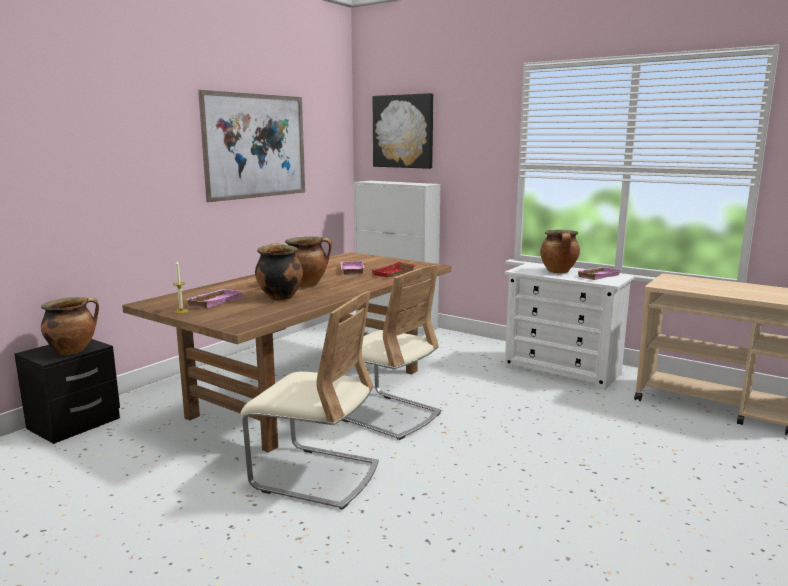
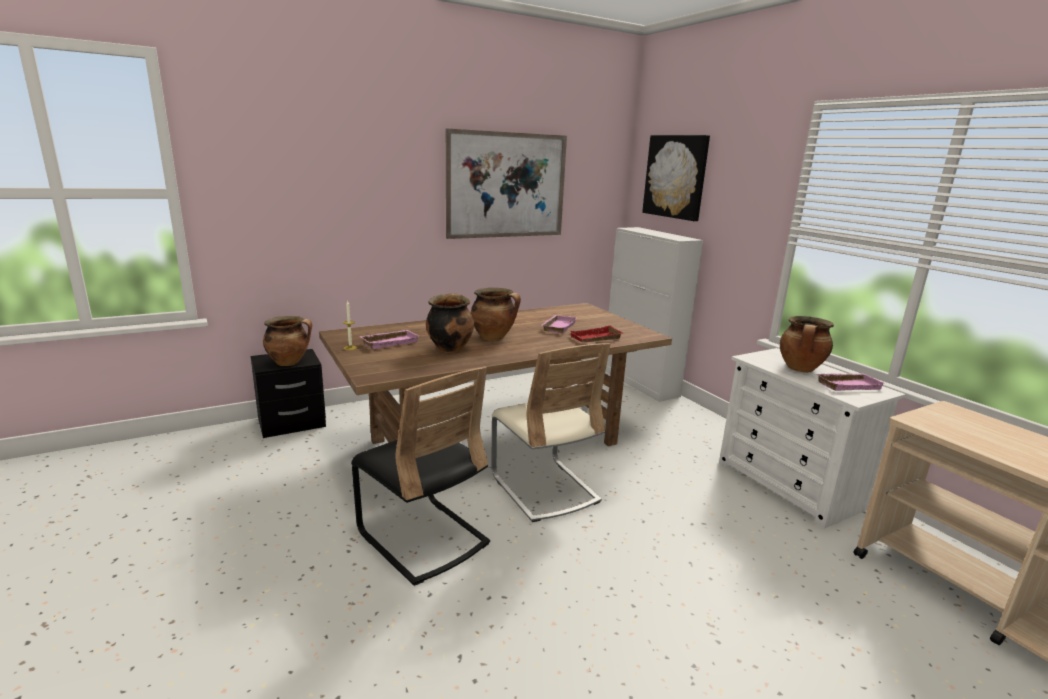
camera: 25 degrees right, 5 degrees up
(315, 476) = (422, 538): beige chair -> black chair

